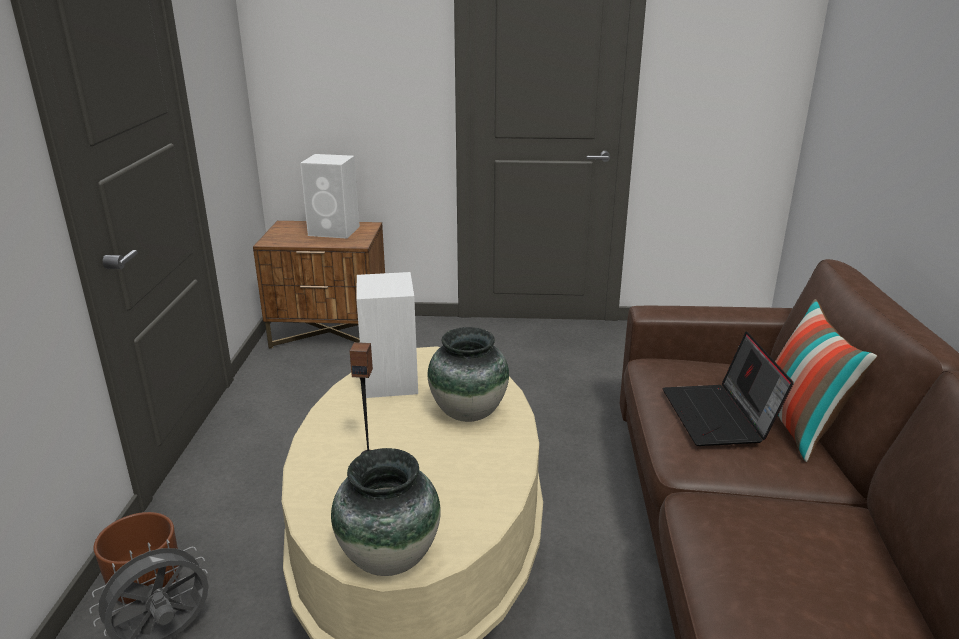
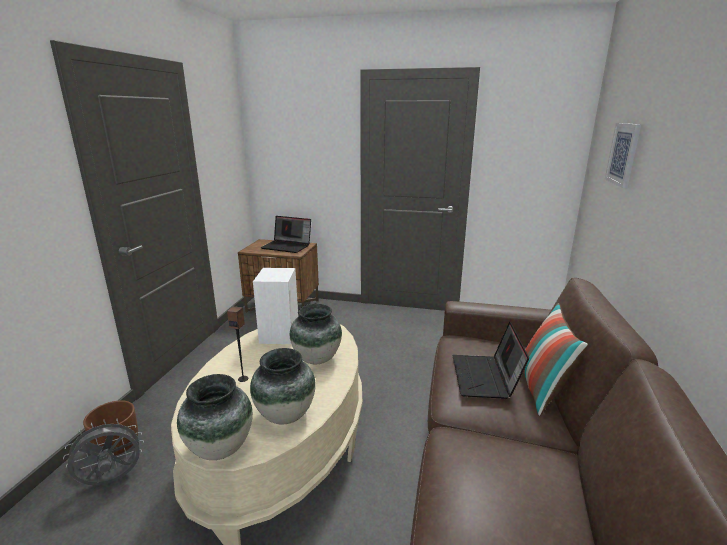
camera: 10 degrees right, 5 degrees down
(335, 231) = (287, 246): white speaker -> laptop
(462, 501) = (285, 415): none -> vase
(888, 69) = (623, 154): none -> picture

